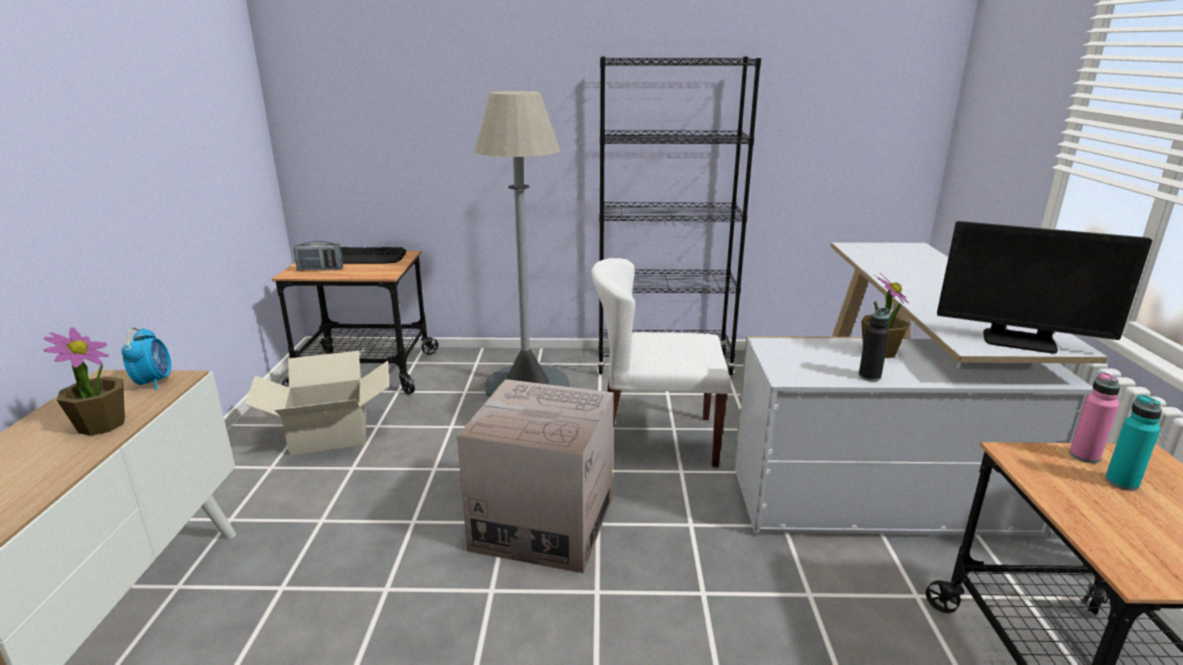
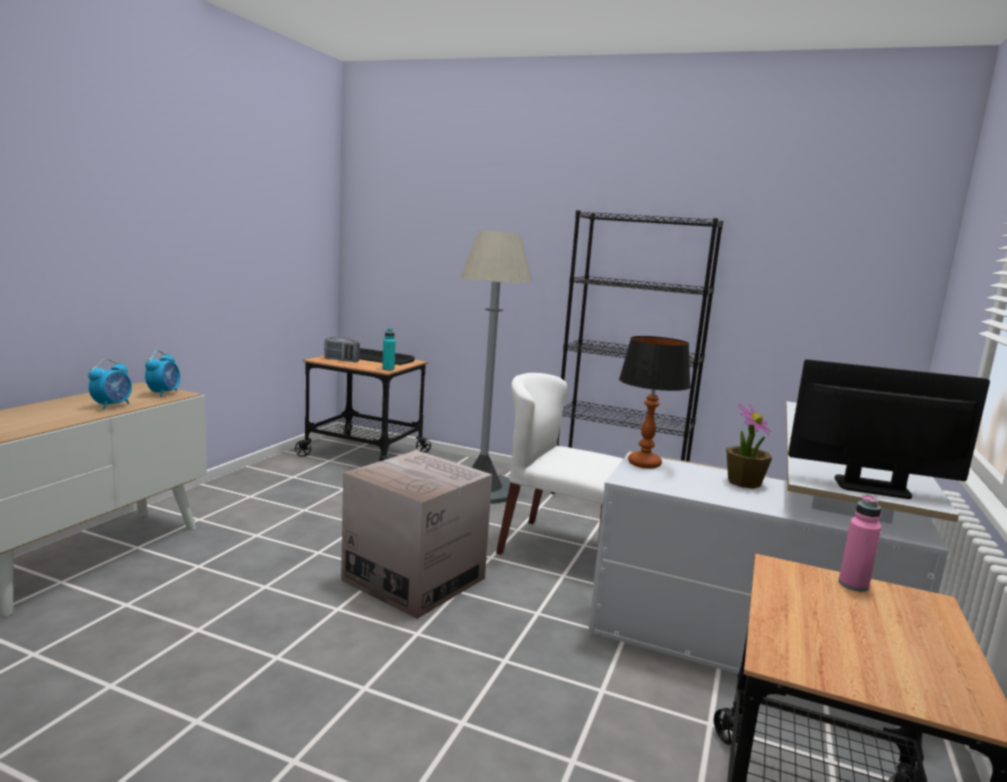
camera: 20 degrees right, 10 degrees down
(102, 424) = (112, 405): potted plant -> alarm clock
(329, 434) = (305, 486): cardboard box -> none
(778, 350) = (644, 464): none -> table lamp
(869, 377) = (707, 494): black bottle -> none
(1019, 341) = (871, 487): monitor -> monitor turned 150 degrees clockwise
(1121, 482) = (865, 608): turquoise bottle -> turquoise bottle (388, 369)

